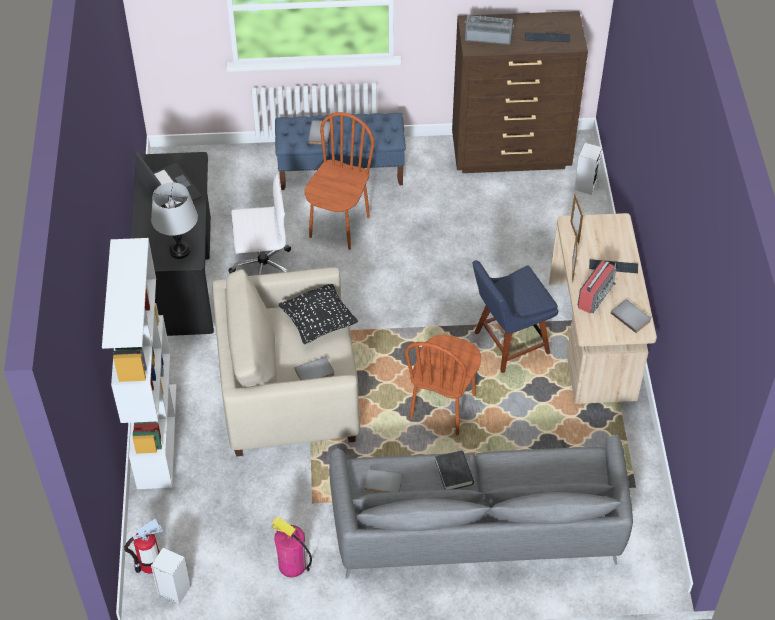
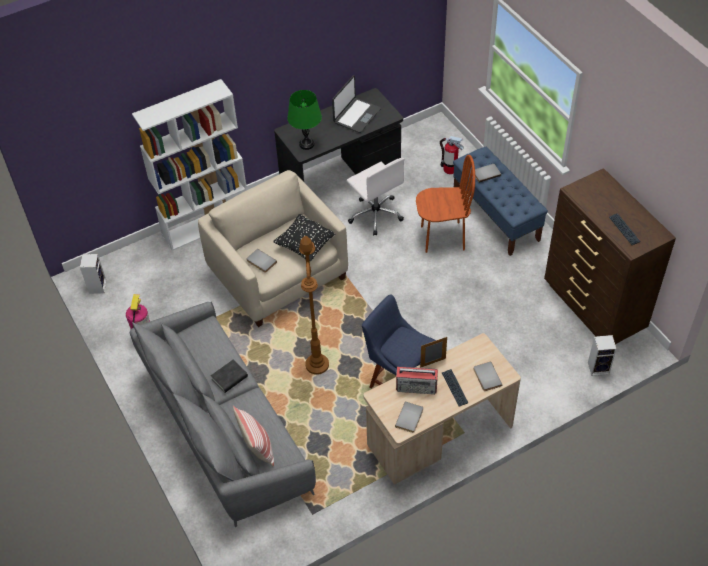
camera: 65 degrees right, 0 degrees up
(150, 564) = (110, 266): fire extinguisher -> fire extinguisher (450, 169)
(179, 251) = (306, 144): grey table lamp -> green table lamp
(383, 484) = (199, 342): grey book -> grey book (486, 377)
(443, 407) = (317, 364): brown chair -> brown floor lamp
(488, 37) = (594, 194): radio -> none
(565, 480) = (257, 447): none -> pillow
(574, 233) = (473, 350): picture frame -> none

